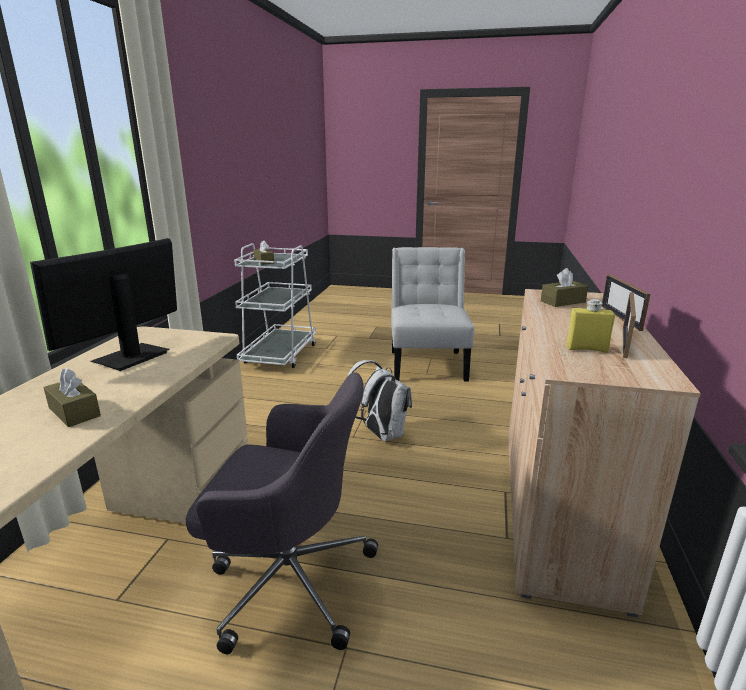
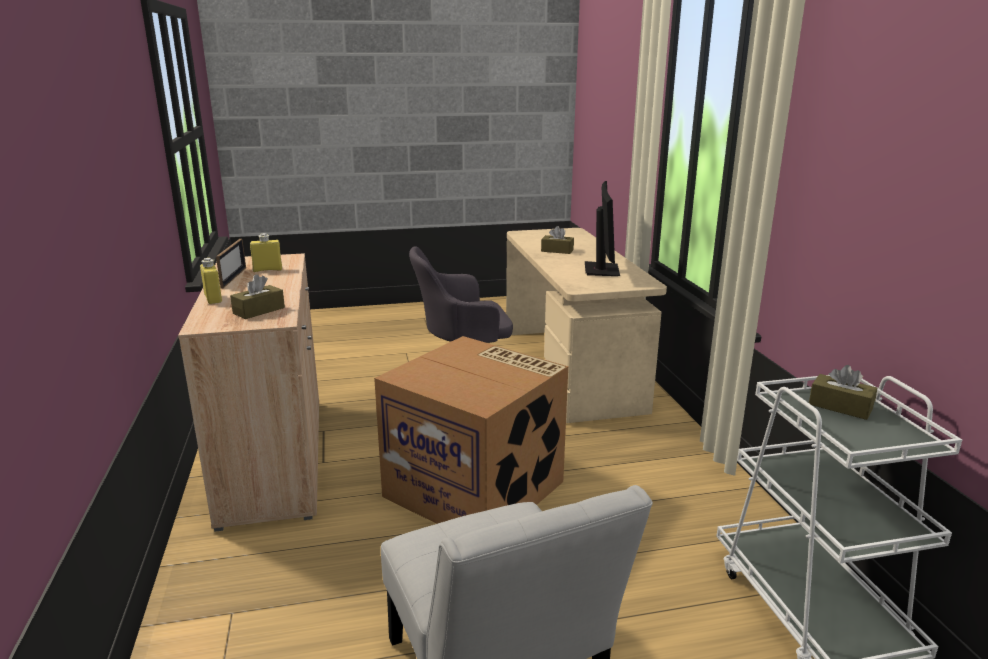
camera: 155 degrees right, 0 degrees up
(380, 434) = (477, 489): white backpack -> cardboard box
(620, 318) = (213, 299): picture frame -> yellow bottle

